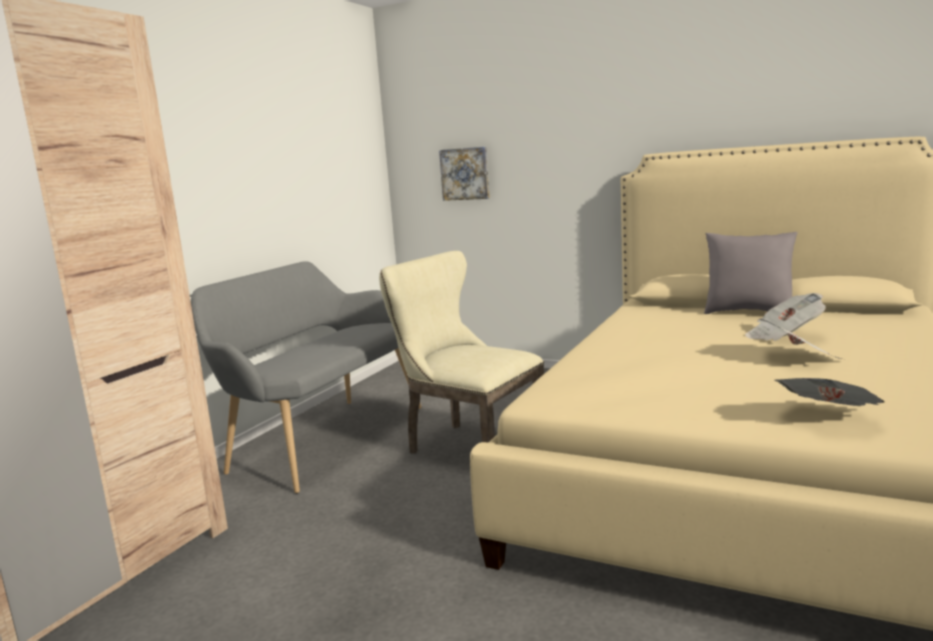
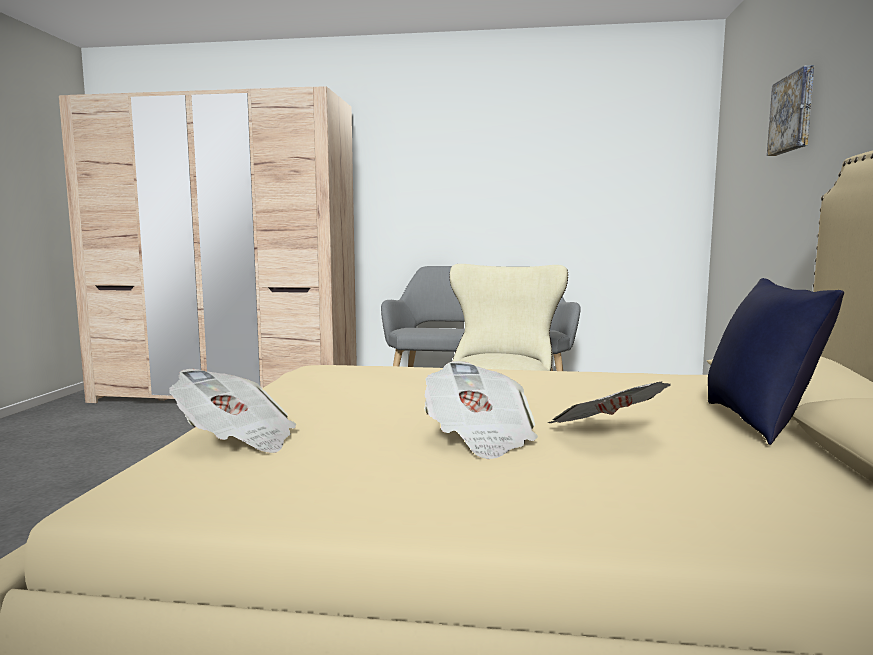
camera: 70 degrees right, 5 degrees down
(465, 174) = (747, 196): picture -> picture (793, 113)
(748, 312) = (759, 422): grey pillow -> blue pillow

